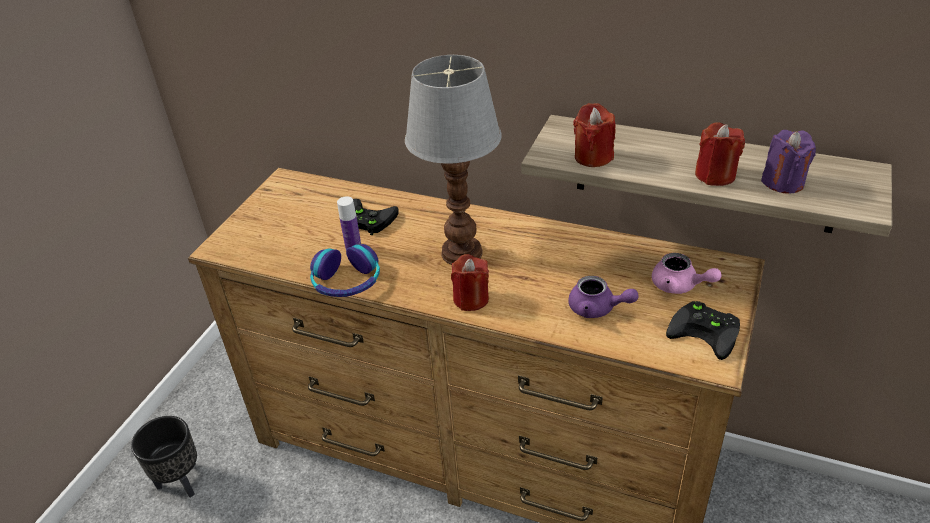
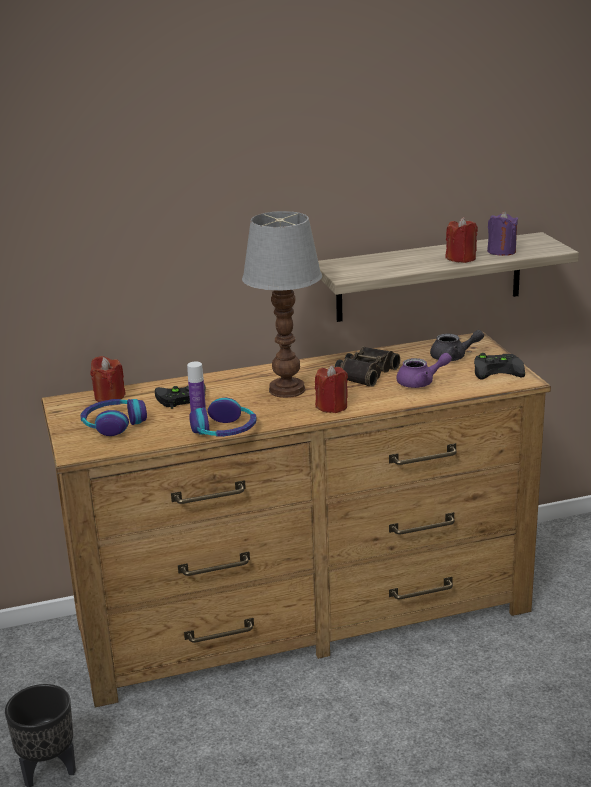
camera: 40 degrees left, 15 degrees down
(282, 227) = (113, 424): none -> headphones
(559, 265) = (365, 373): none -> binoculars
(593, 157) = (376, 270): red candle -> red candle (109, 397)
(679, 286) = (453, 357): pink teapot -> grey teapot

